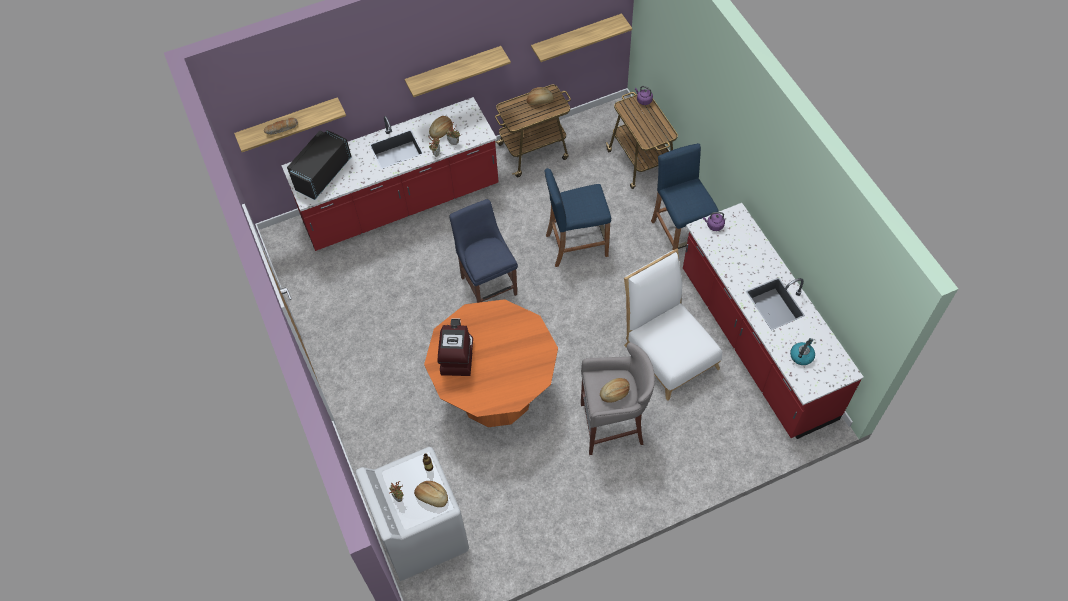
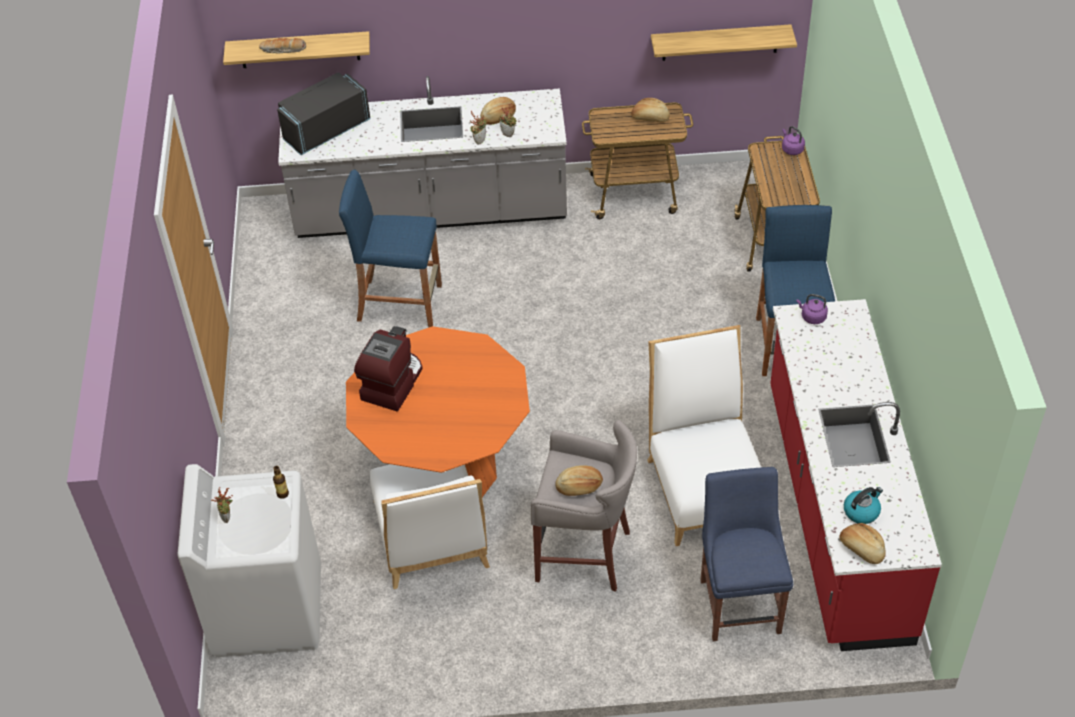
camera: 20 degrees right, 10 degrees down
(401, 204) = (431, 212): red counter -> grey counter
(432, 497) = (269, 529): bread -> bread (861, 549)
(454, 70) = (536, 40): shelf -> none
(488, 283) = (498, 334): blue chair -> blue chair (739, 602)
(509, 448) = (432, 541): none -> white chair
(576, 245) = (639, 320): blue stool -> blue stool (400, 303)

